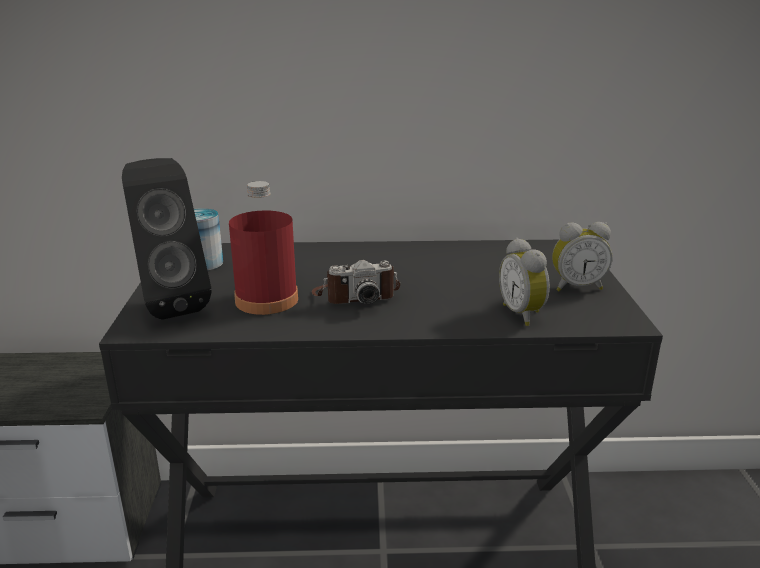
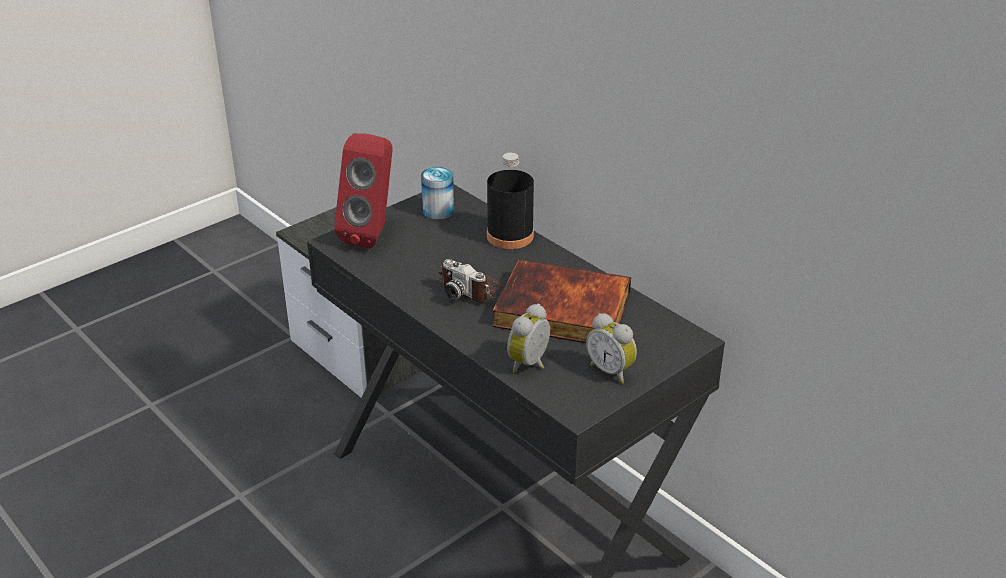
camera: 50 degrees right, 10 degrees up
(170, 304) = (372, 234): black speaker -> red speaker
(266, 300) = (420, 261): red bottle -> none
(306, 252) = (510, 236): none -> black bottle
(456, 273) = (561, 311): none -> book

